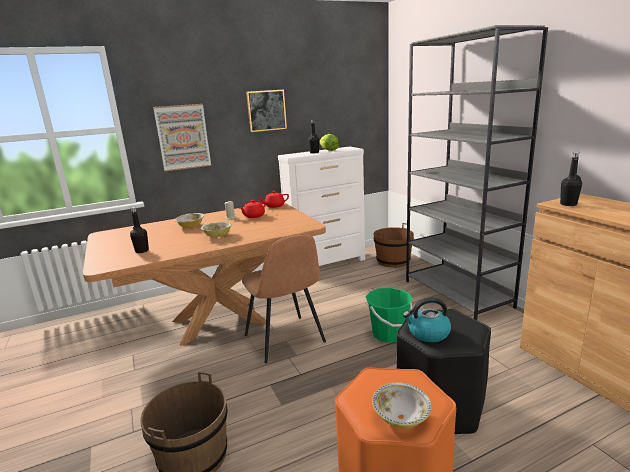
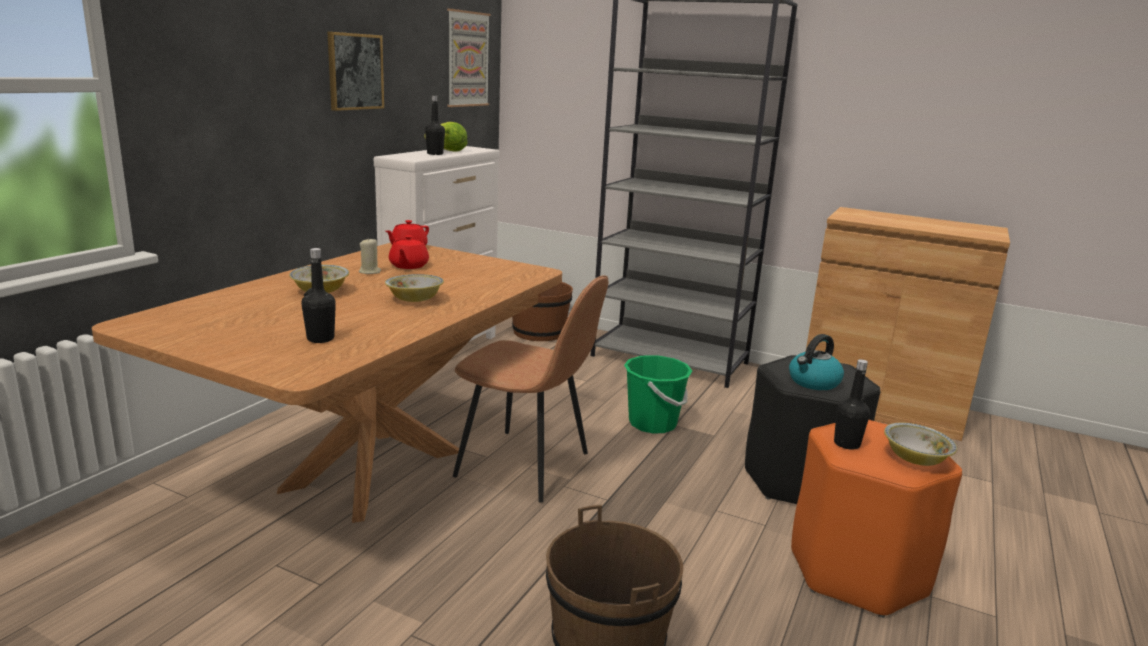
camera: 40 degrees left, 0 degrees up
(183, 137) = (225, 112): picture -> picture (467, 59)
(568, 204) = (856, 217): black bottle -> black bottle (846, 444)

